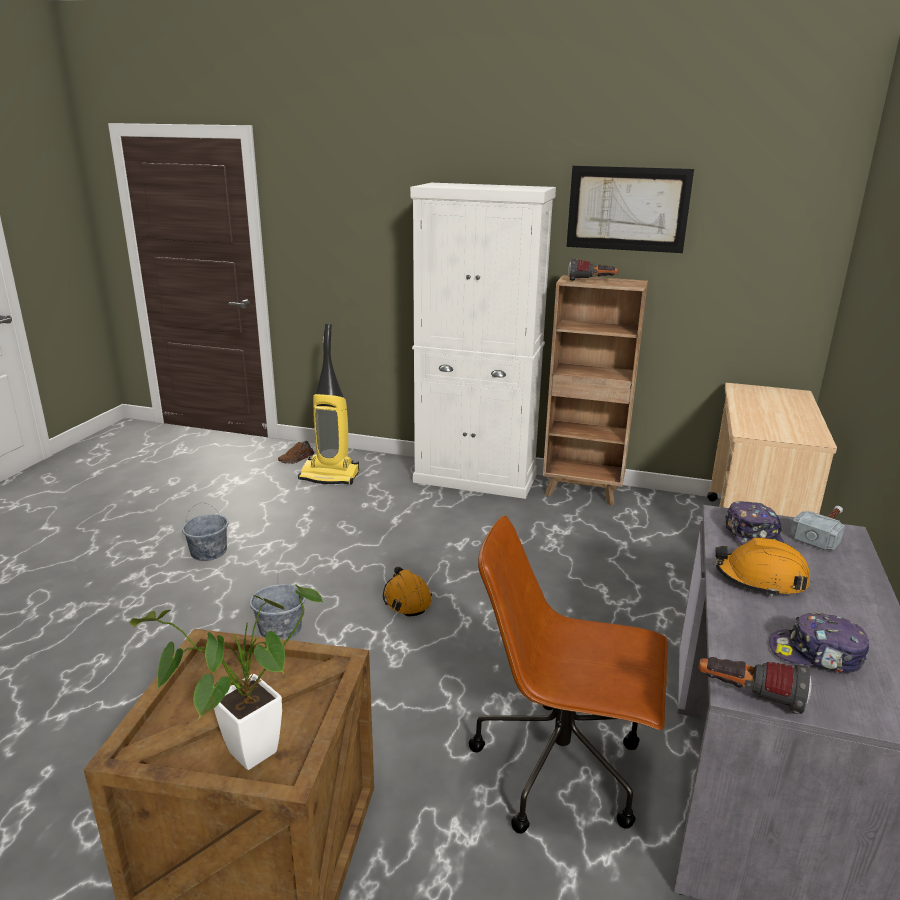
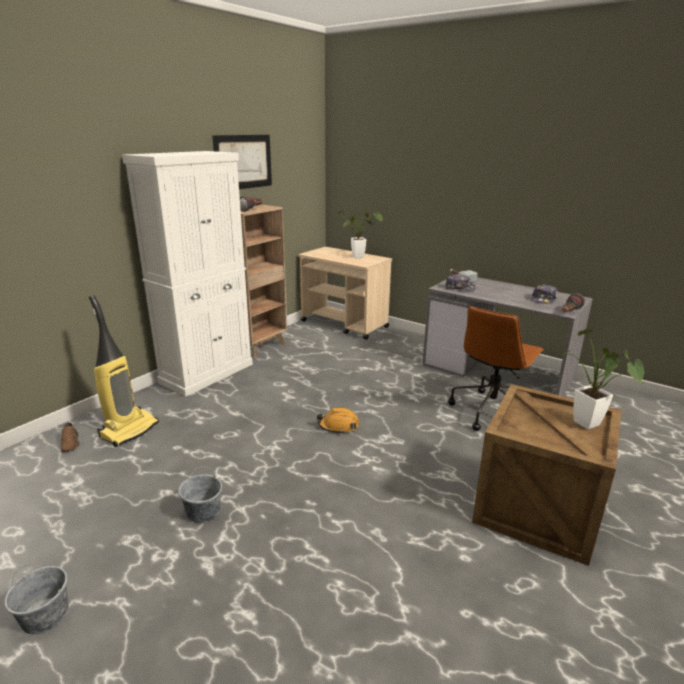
camera: 70 degrees left, 0 degrees up
(280, 629) = (343, 481): grey bucket -> grey bucket (45, 615)
(760, 579) = (494, 294): orange hard hat -> none
(792, 423) = (361, 257): none -> potted plant

